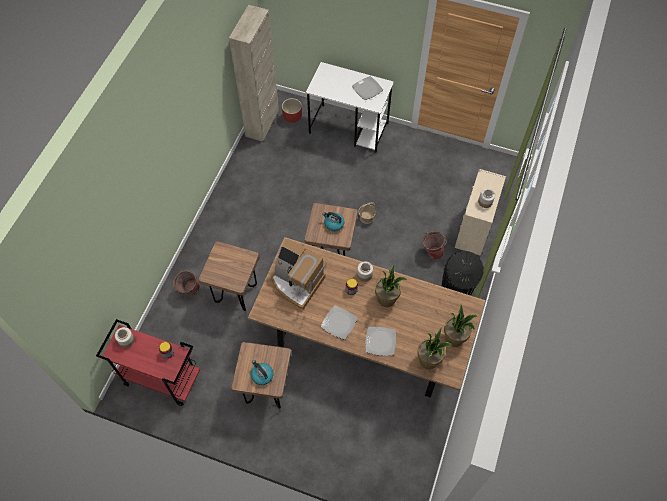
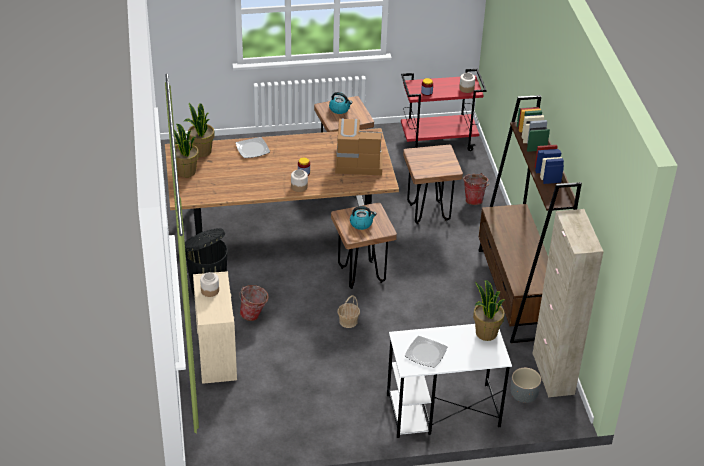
camera: 150 degrees right, 20 degrees down
(234, 190) = (514, 293): none -> brown bookcase
(292, 117) = (523, 396): red planter -> grey planter
(339, 322) = (298, 149): plate -> none
(387, 299) = (265, 177): potted plant -> potted plant (485, 333)

